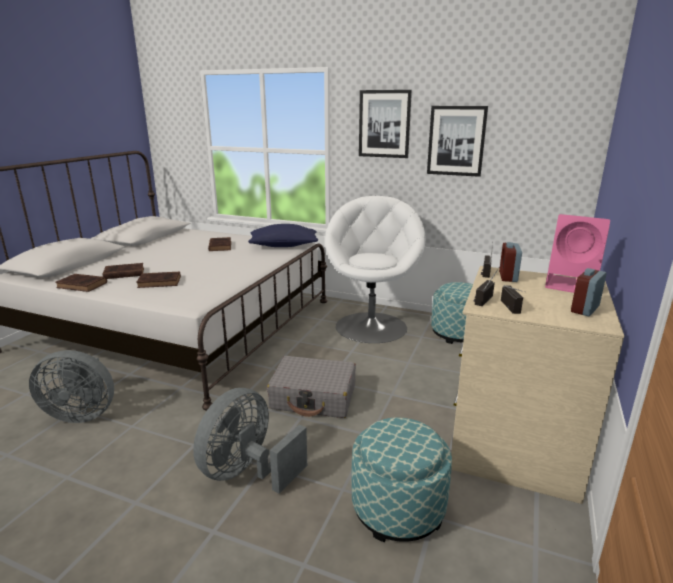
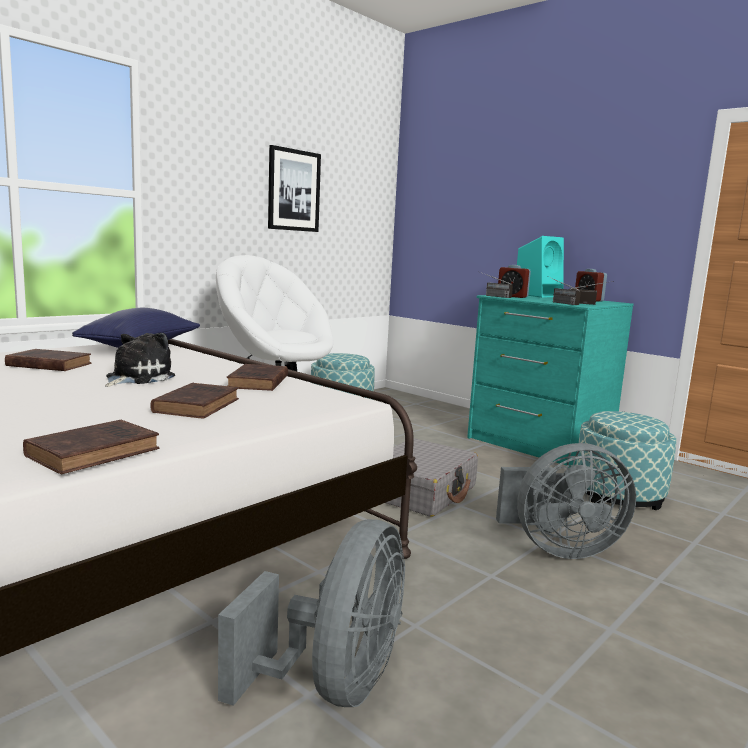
camera: 70 degrees left, 10 degrees down
(123, 274) = (78, 422): brown book -> brown book (258, 382)
(207, 262) = (136, 378): none -> plush toy
(248, 472) = (558, 548): grey fan -> grey fan turned 60 degrees counterclockwise
(384, 124) = (218, 160): picture -> none
(513, 442) = (539, 442): beige dresser -> turquoise dresser
(573, 285) = (538, 295): pink speaker -> turquoise speaker

